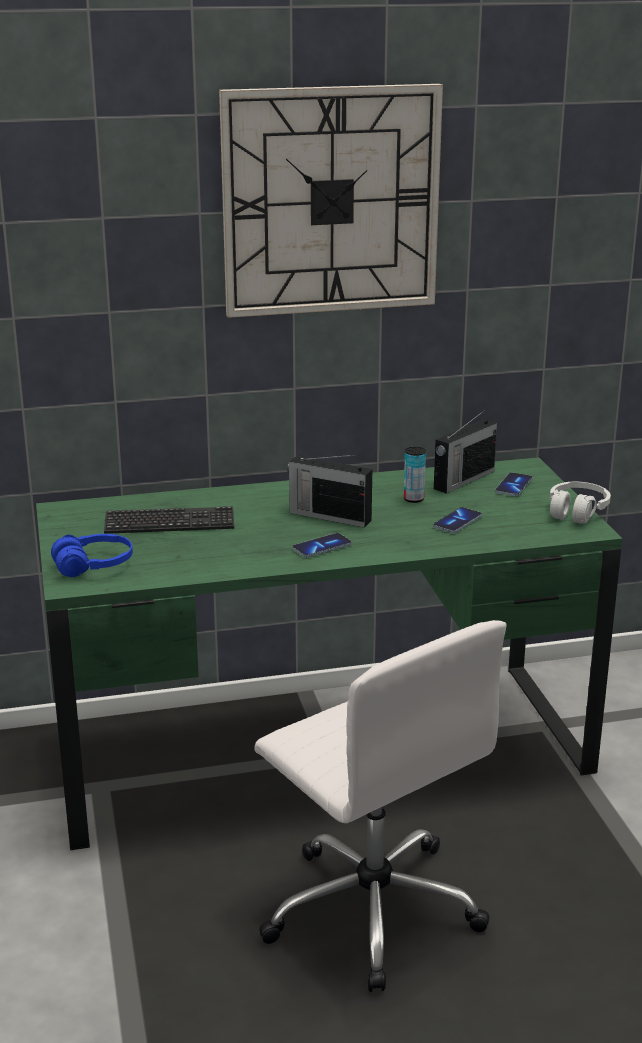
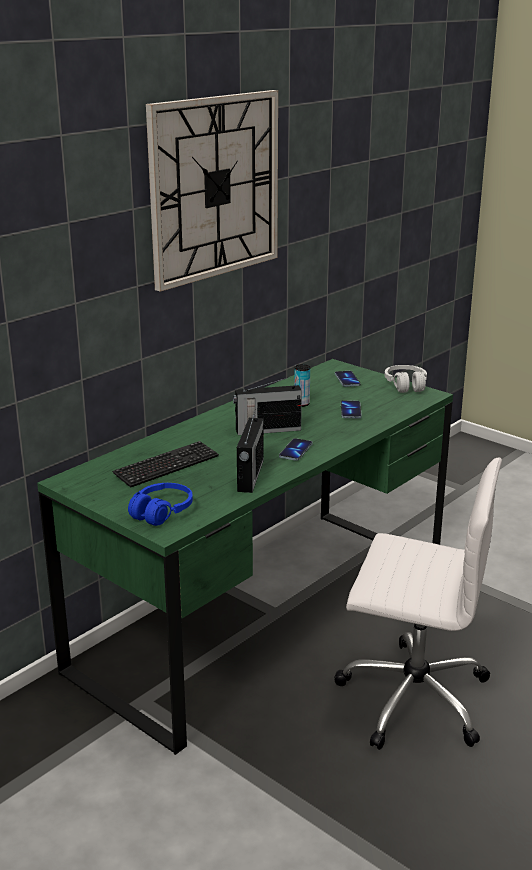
camera: 35 degrees left, 0 degrees up
(463, 480) = (312, 384): radio -> radio (250, 476)

